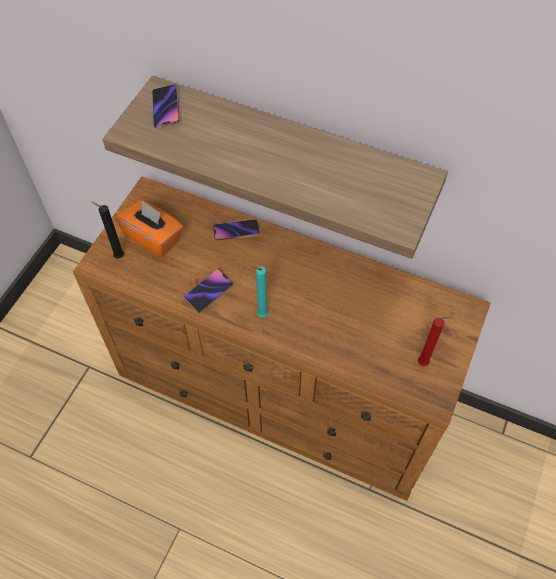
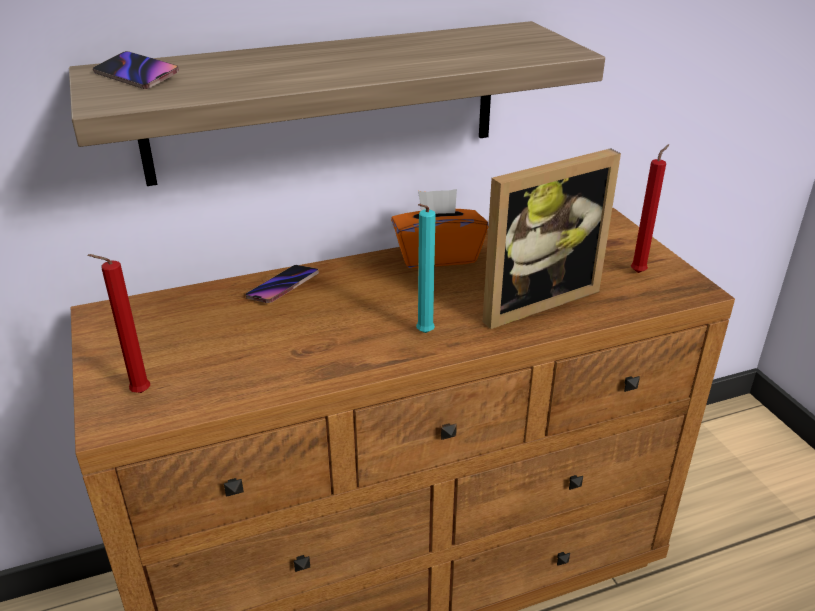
camera: 45 degrees left, 25 degrees down
(117, 256) = (137, 394): black candle -> red candle
(154, 238) = (172, 348): orange tissue box -> orange tissue box (437, 256)
(208, 292) = (327, 352): phone -> none
(340, 334) = (532, 298): none -> picture frame

